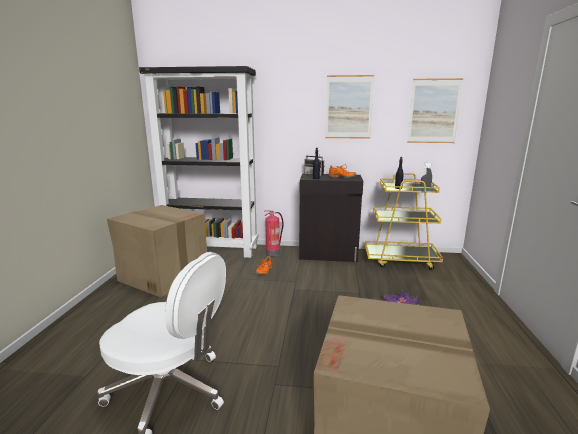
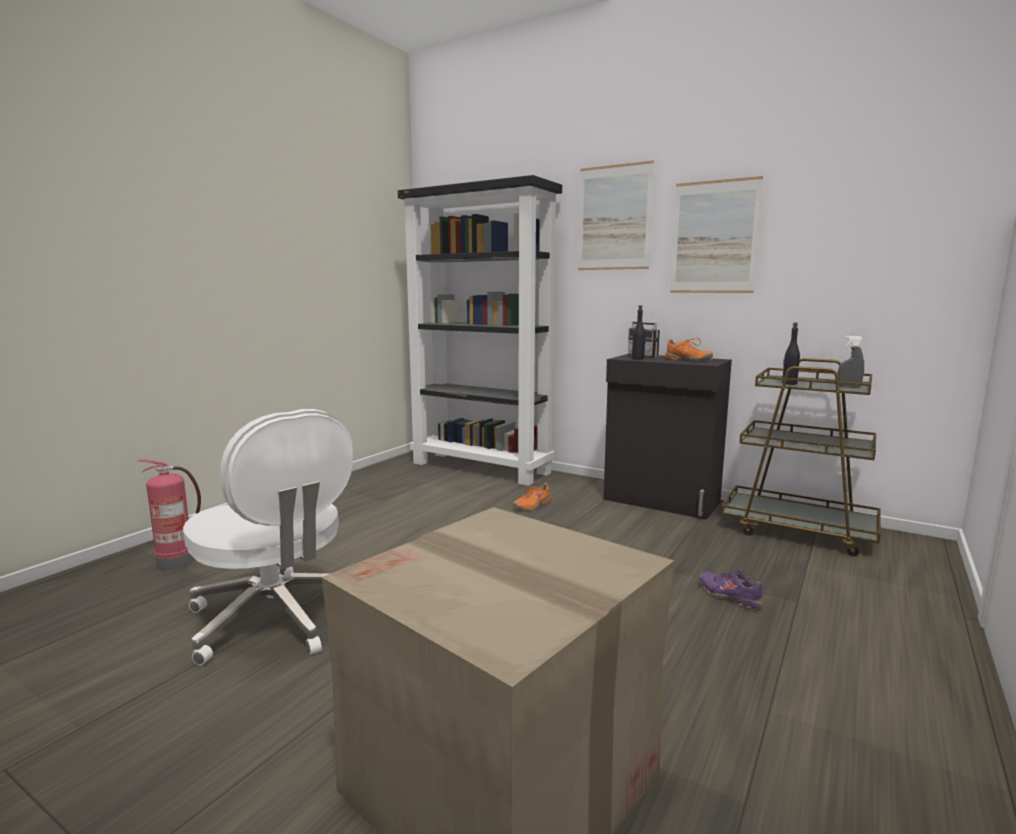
camera: 25 degrees right, 5 degrees down
(164, 275) = (389, 488): cardboard box -> none
(273, 253) = (569, 485): fire extinguisher -> fire extinguisher (177, 562)
(400, 260) = (798, 530): yellow cart -> brown cart
(434, 111) = (888, 238): picture -> picture (614, 218)

